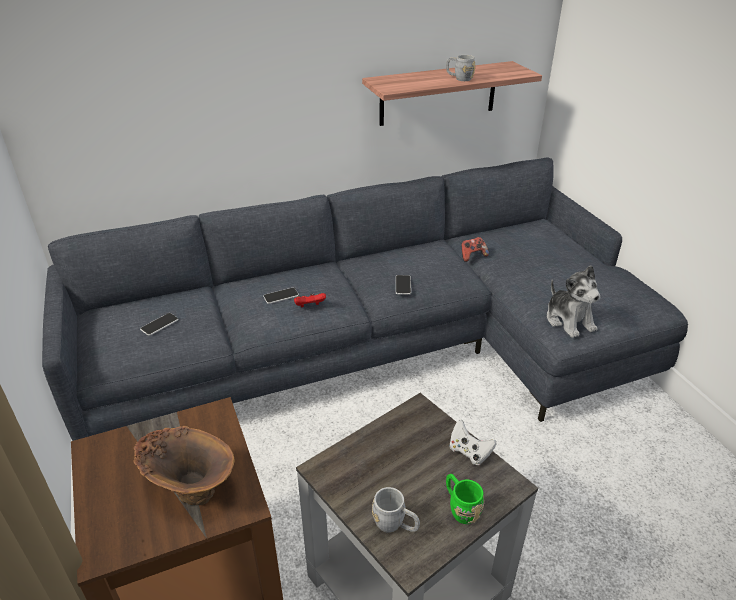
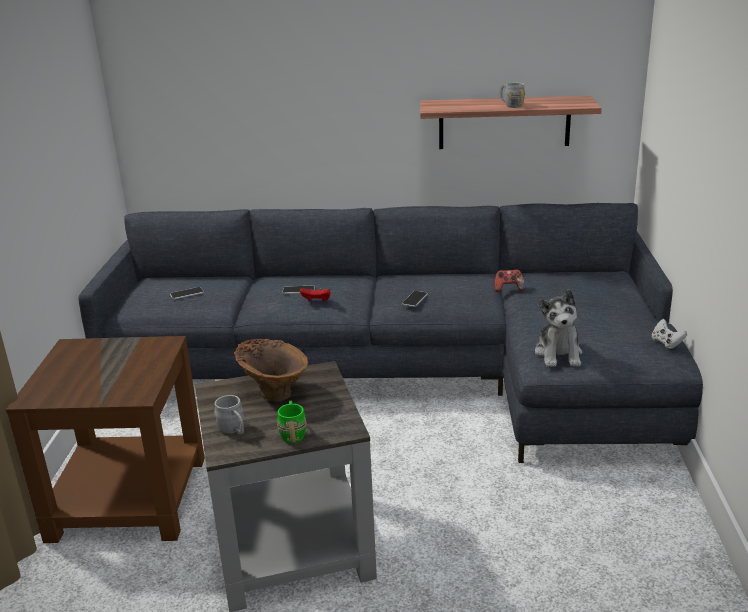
camera: 25 degrees right, 10 degrees down
(191, 488) = (113, 379): brown vase -> brown vase (274, 391)
(469, 452) = (335, 404): white game controller -> white game controller (666, 343)

